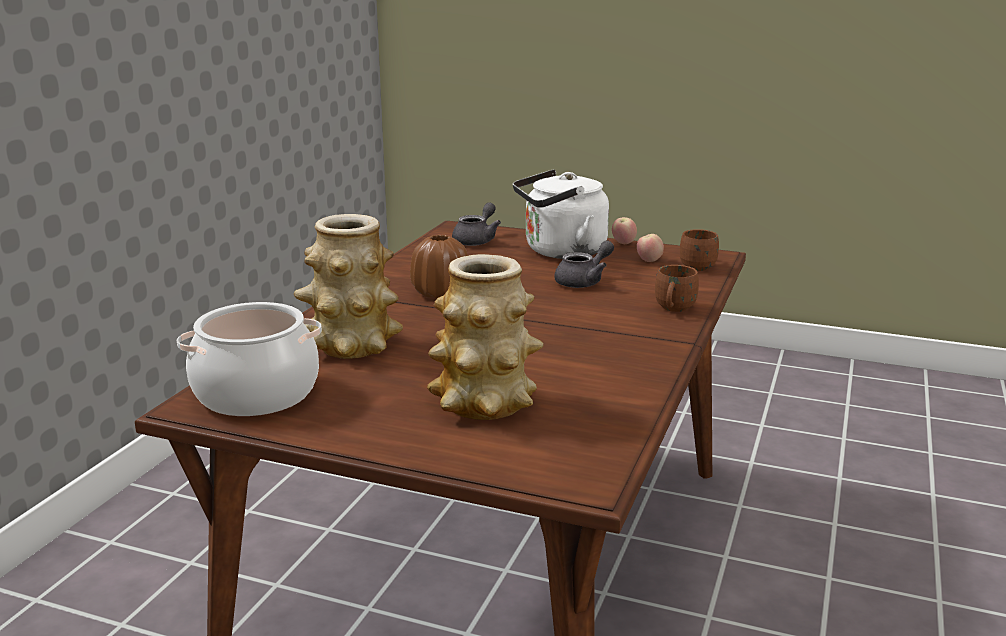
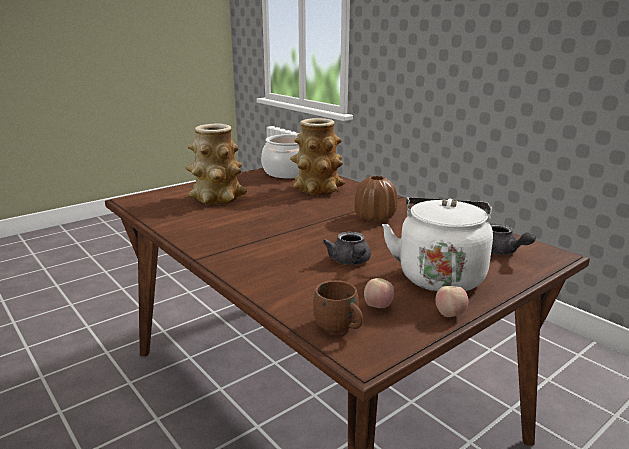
camera: 120 degrees right, 0 degrees up
(673, 309) = (254, 274): brown mug -> none

